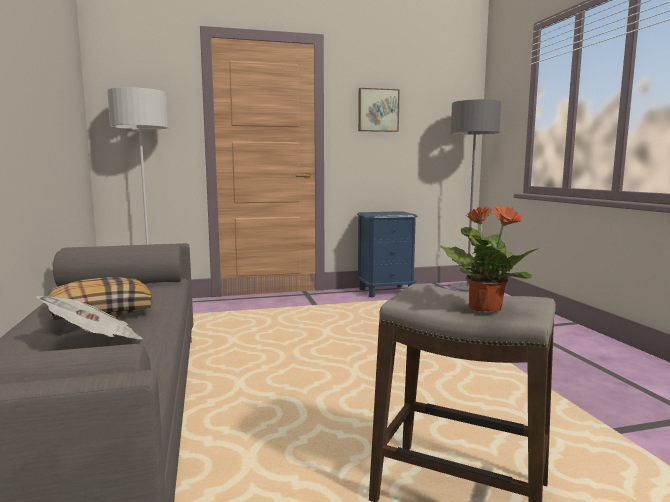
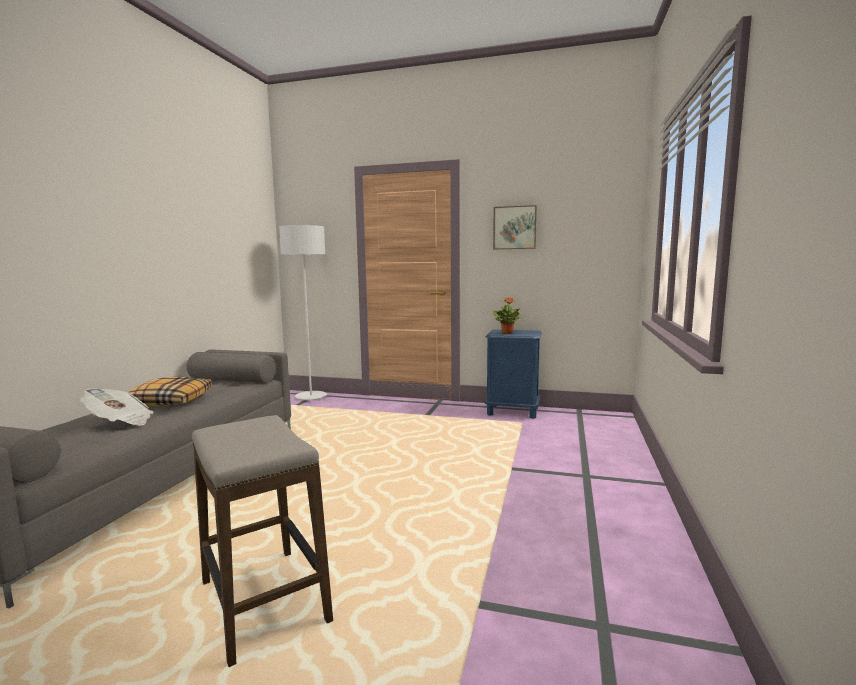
camera: 30 degrees right, 0 degrees up
(467, 288) = (605, 421): grey floor lamp -> none
(484, 308) = (235, 447): potted plant -> potted plant (507, 333)

